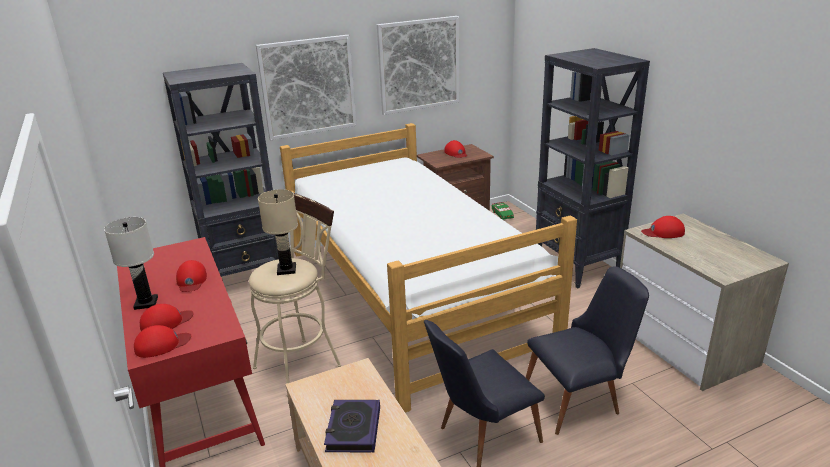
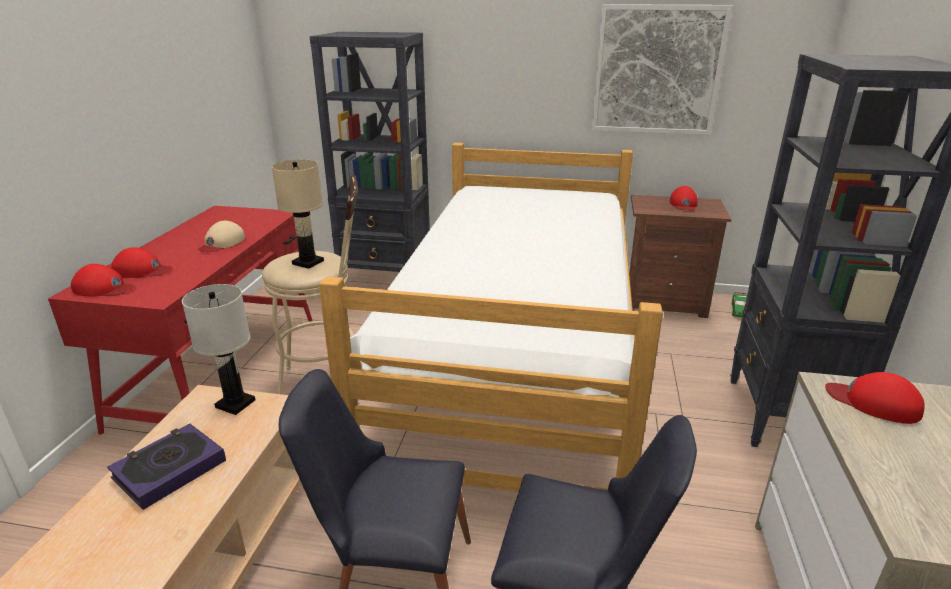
camera: 35 degrees right, 0 degrees up
(146, 303) = (160, 249): white table lamp -> white table lamp (235, 404)
(191, 280) = (222, 243): red cap -> beige cap
(308, 87) = (498, 76): picture -> none

